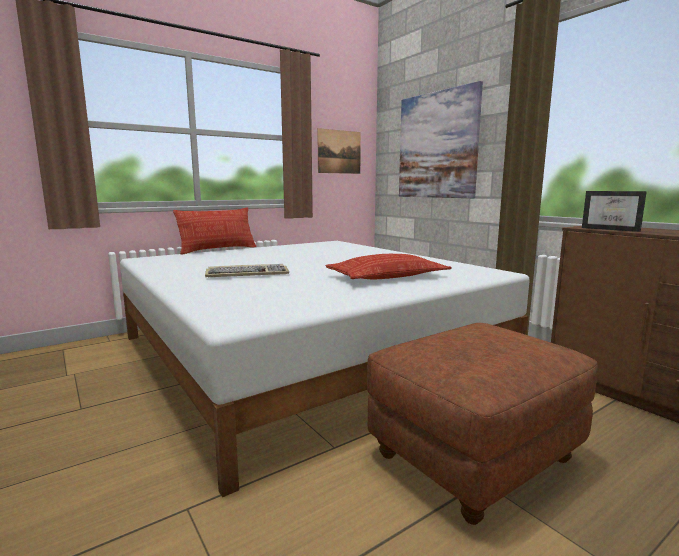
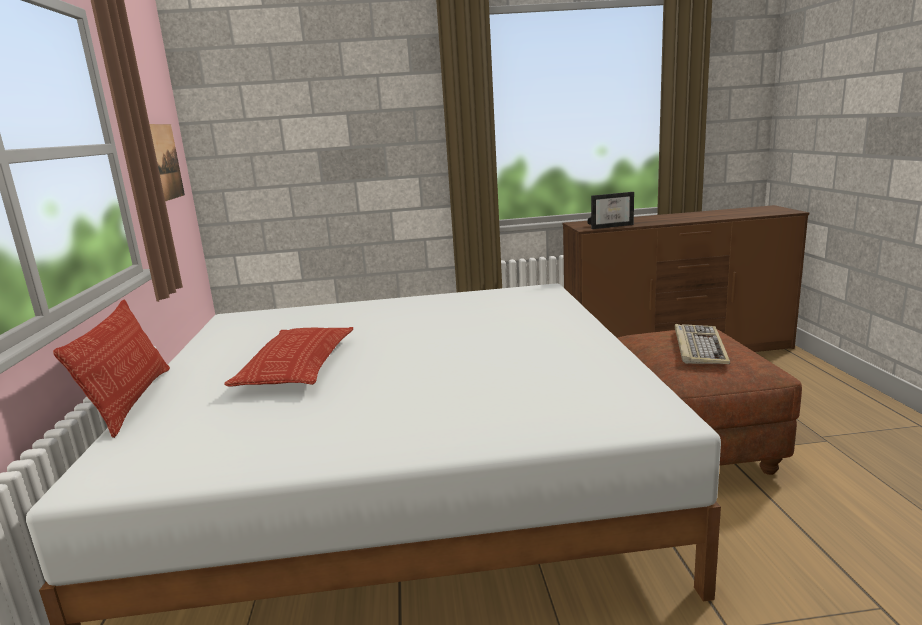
camera: 60 degrees left, 5 degrees up
(248, 274) = (406, 392): keyboard -> keyboard (698, 347)
(387, 276) = (514, 327): pillow -> pillow (297, 366)
(437, 145) = (325, 145): picture -> none

